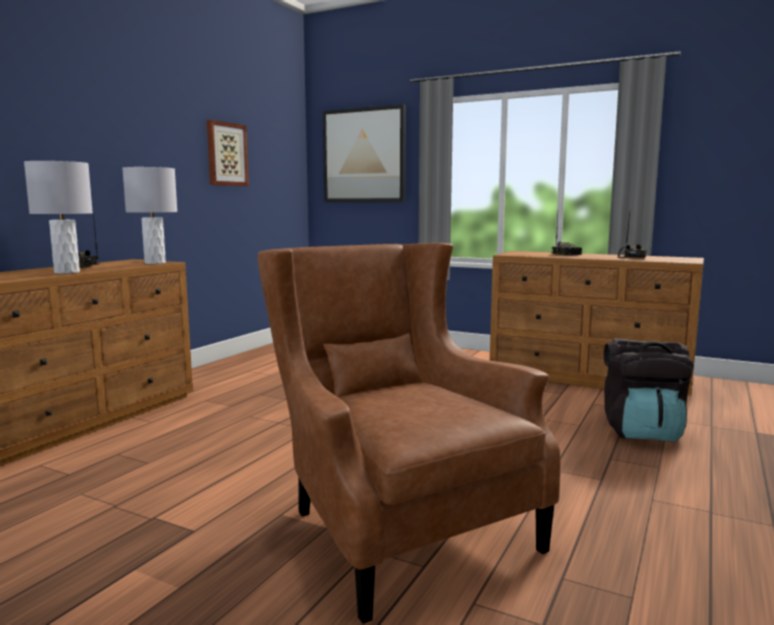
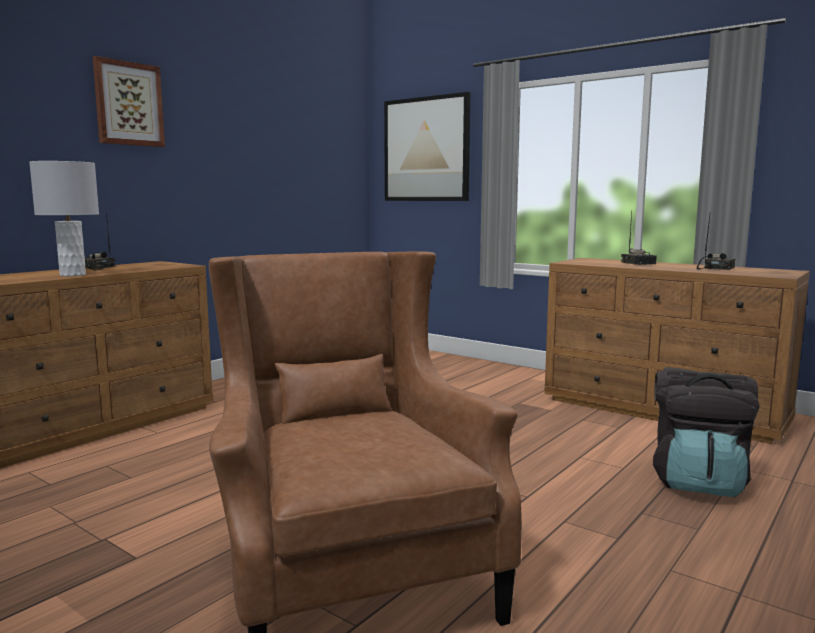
camera: 10 degrees right, 0 degrees up
(154, 263) = (173, 266): grey table lamp -> none
(226, 154) = (271, 150): picture -> picture (128, 104)

